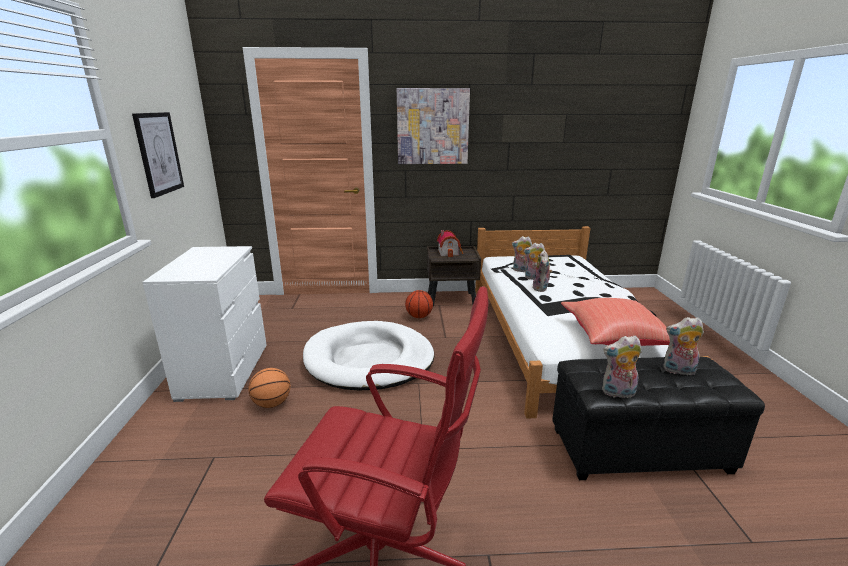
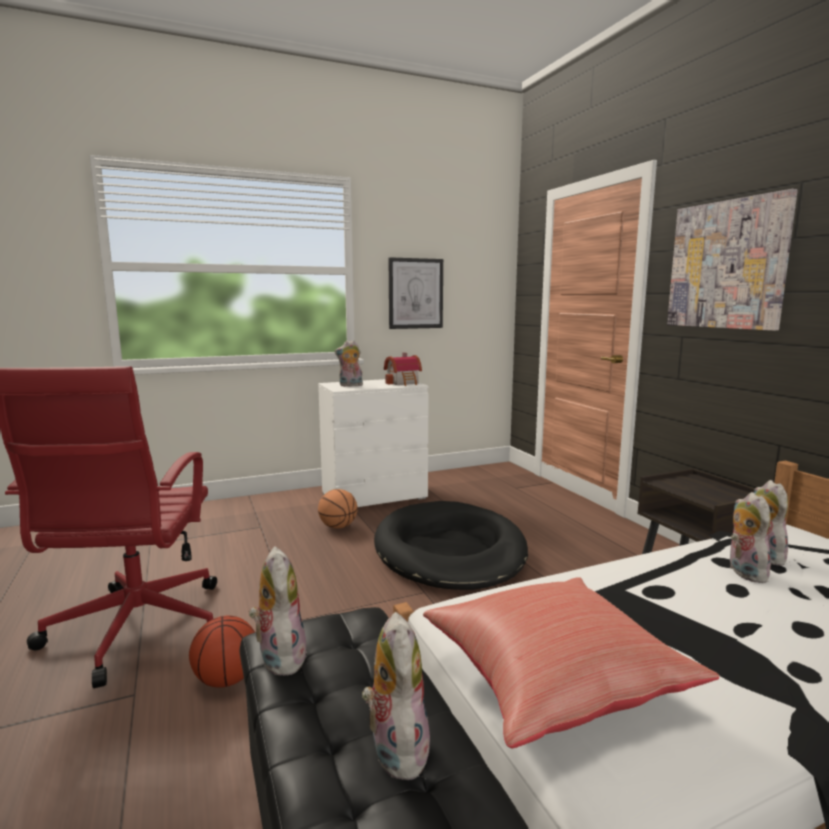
camera: 70 degrees right, 10 degrees down
(369, 360) = (450, 551): white dog bed -> black dog bed
(419, 316) = (597, 558): basketball -> basketball (227, 680)
(449, 252) = (706, 486): toy house -> toy house (404, 383)
(541, 288) = (702, 584): plush toy -> plush toy (350, 385)

